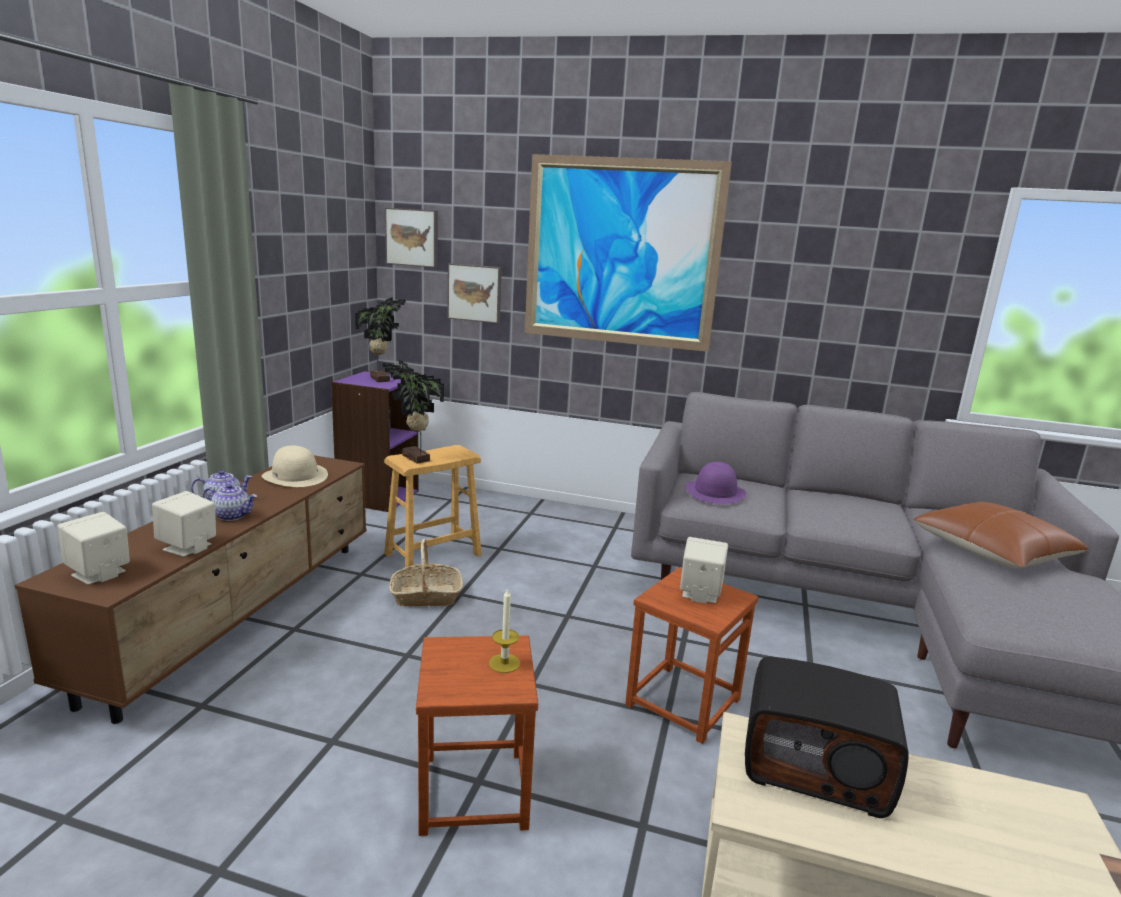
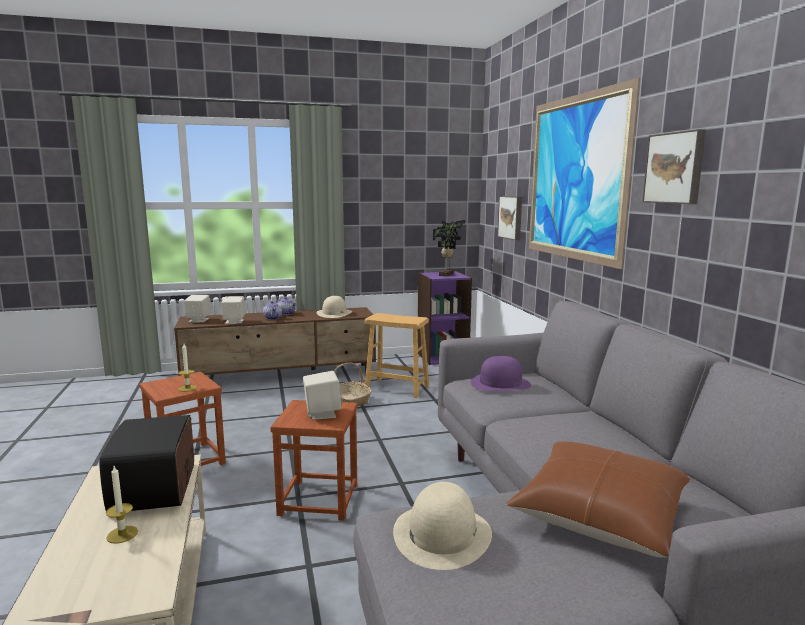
camera: 60 degrees right, 5 degrees down
(412, 237) = (491, 179): picture -> picture (675, 168)
(414, 459) = (384, 316): potted plant -> none
(939, 811) = (122, 534): none -> candle
(1026, 610) = (442, 534): none -> beige hat

